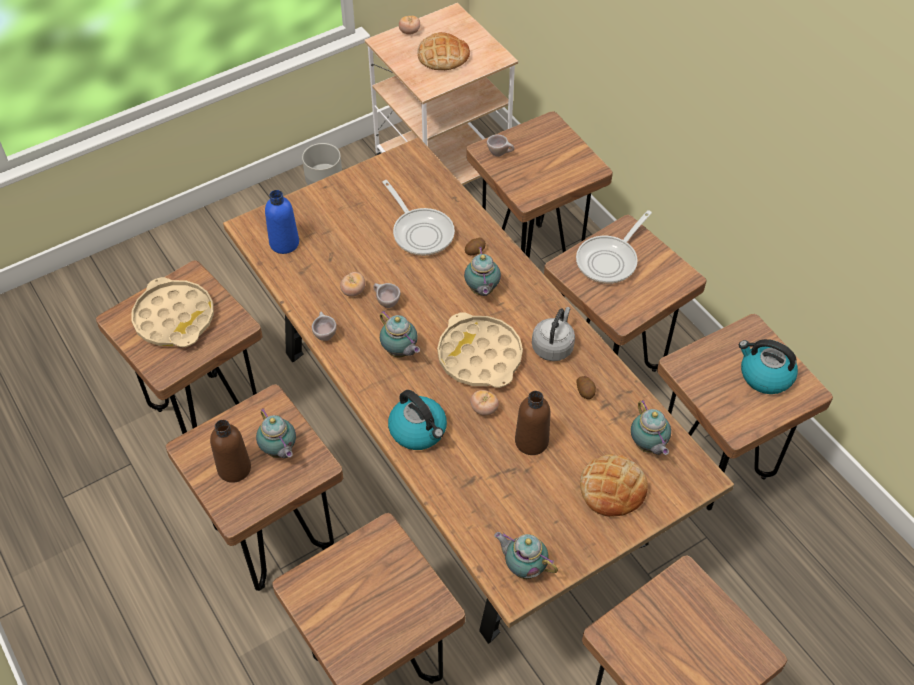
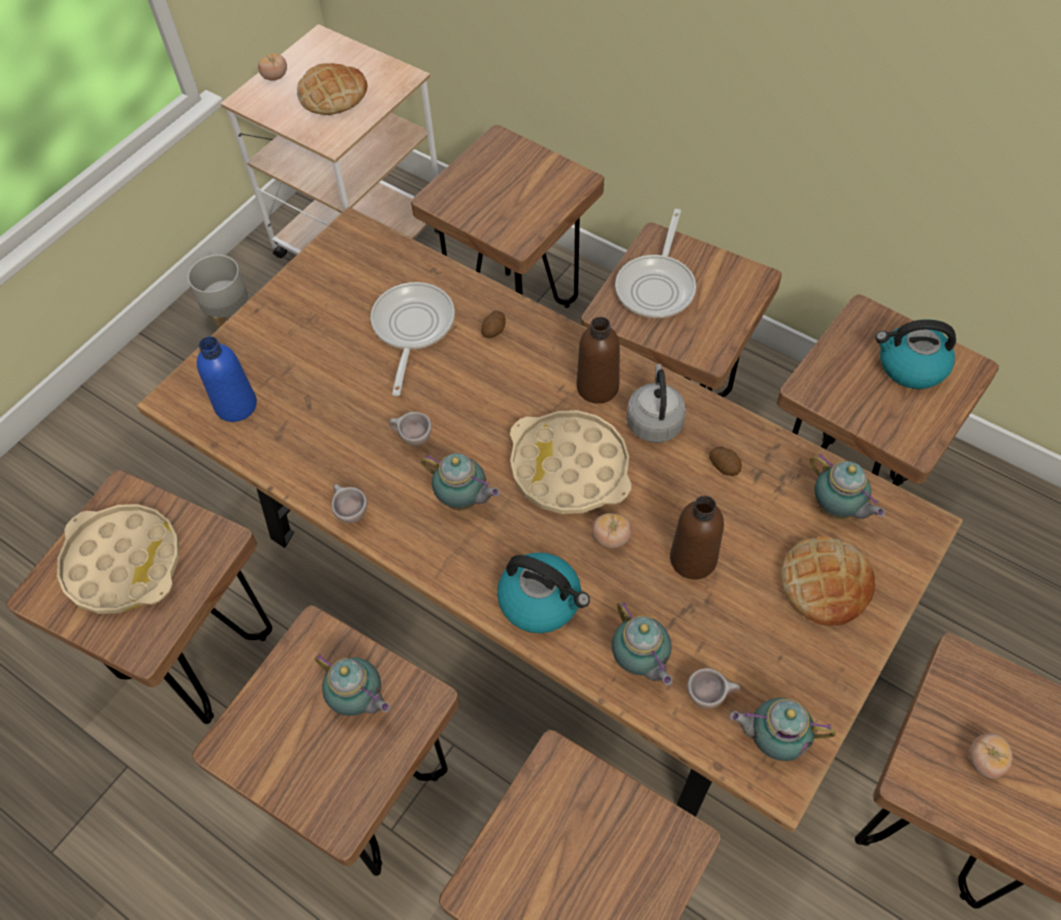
camera: 20 degrees left, 5 degrees up
(234, 468) = (307, 752): brown bottle -> brown bottle (597, 387)
(353, 291) = (361, 439): tomato -> tomato (984, 761)
(420, 232) = (412, 329): frying pan -> frying pan turned 120 degrees counterclockwise
(481, 291) = (528, 380): teapot -> teapot (640, 662)
(500, 154) = (457, 196): beige cup -> beige cup (710, 696)

